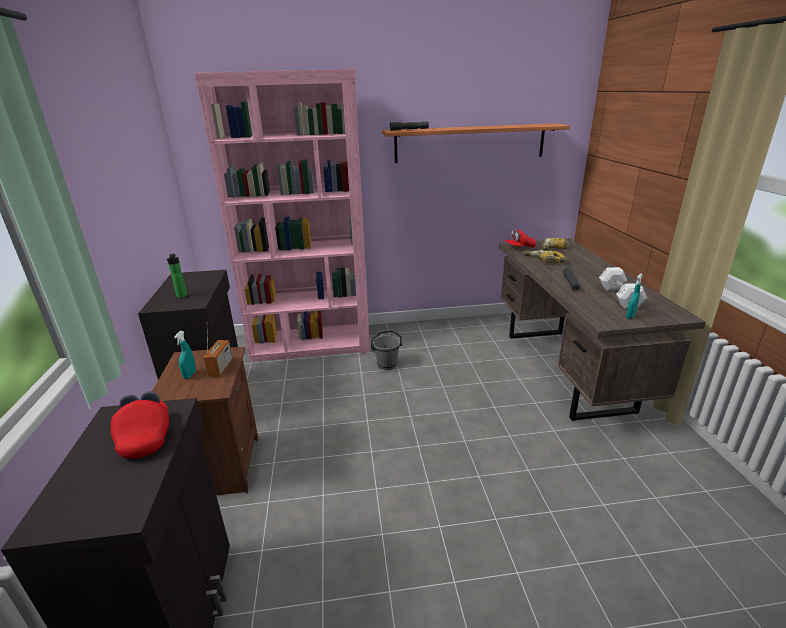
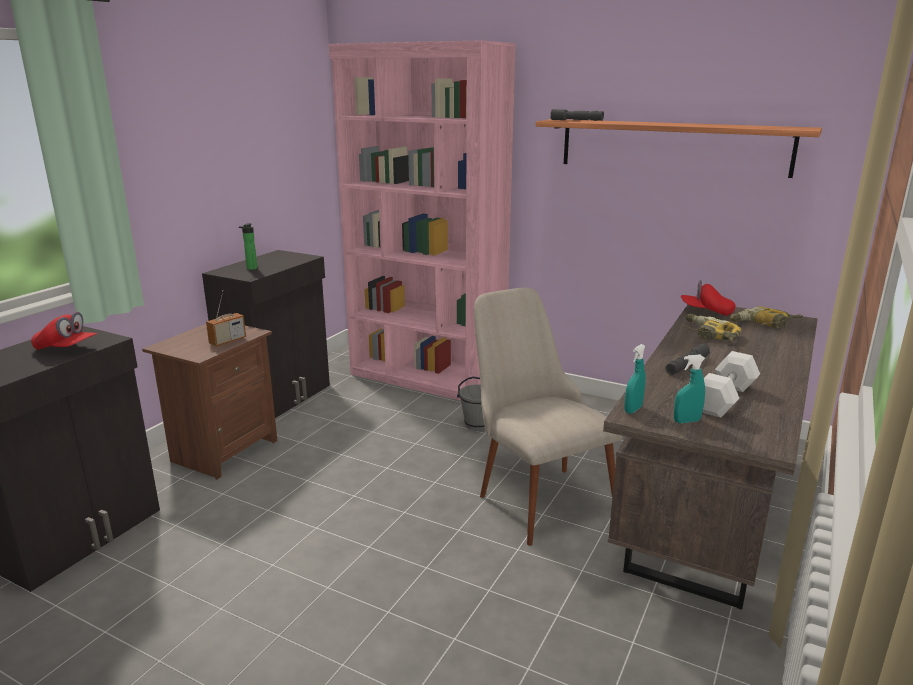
camera: 35 degrees right, 5 degrees down
(146, 436) = (67, 349): red cap -> red cap turned 90 degrees clockwise
(190, 375) = (200, 338): turquoise spray bottle -> turquoise spray bottle (633, 410)
(474, 395) = (535, 493): none -> beige chair

